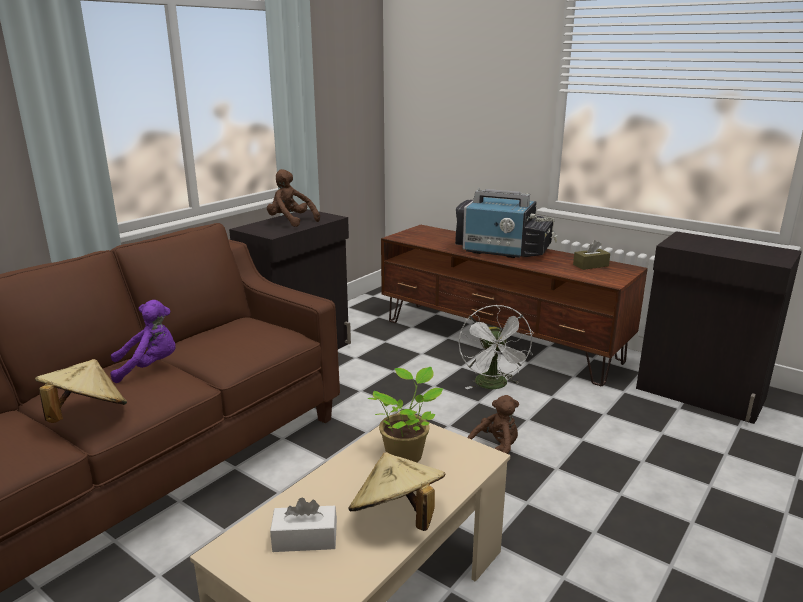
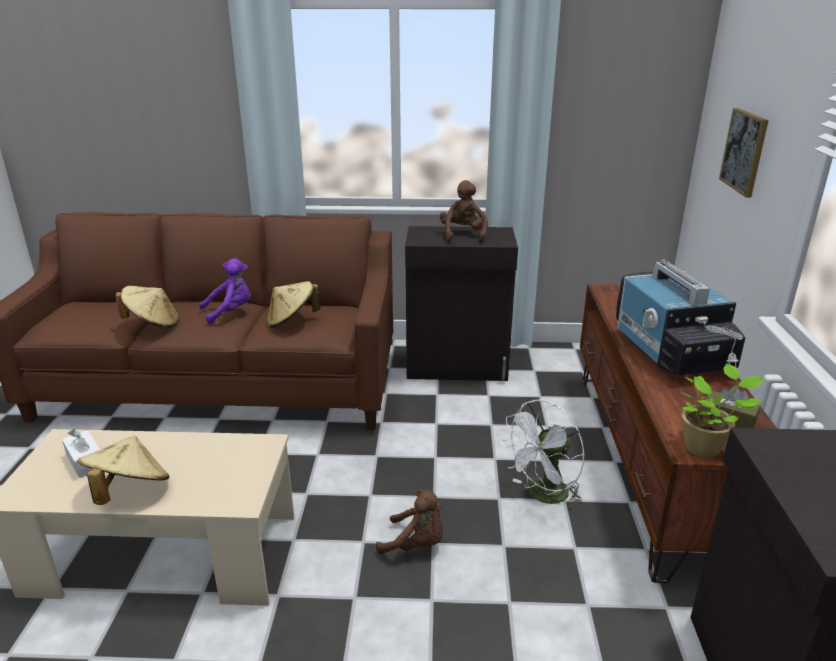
camera: 55 degrees right, 5 degrees up
(149, 367) = (230, 312): purple plush toy -> purple plush toy turned 60 degrees counterclockwise
(230, 344) = (292, 321): none -> beige hat
(406, 454) = (219, 462): potted plant -> potted plant (704, 447)
(462, 111) = (744, 151): none -> picture

